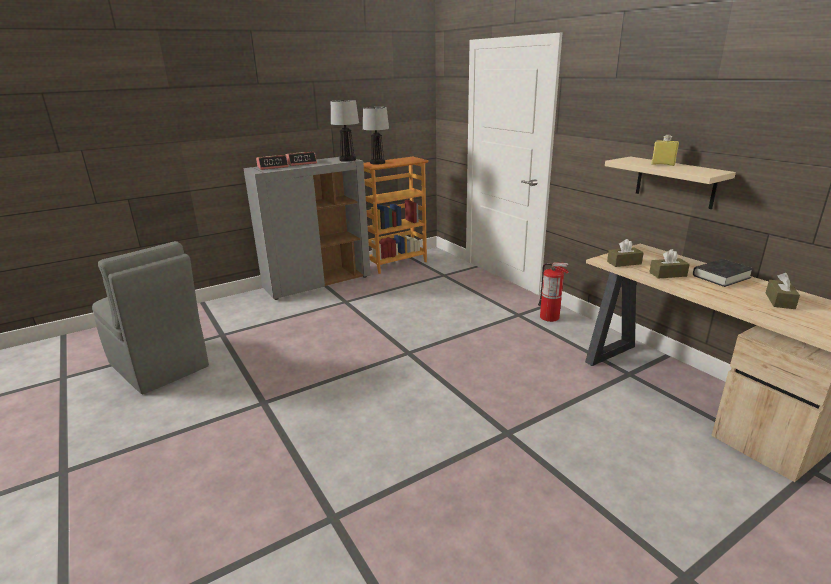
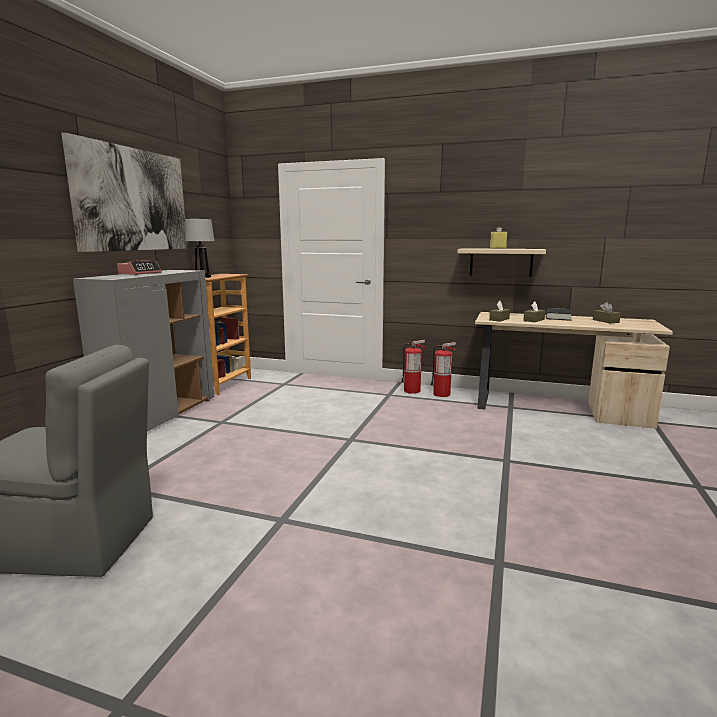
camera: 40 degrees left, 10 degrees down
(273, 167) = (114, 276): alarm clock -> none
(307, 96) = (132, 200): none -> picture
(348, 160) = (186, 270): table lamp -> none
(575, 331) = (442, 394): none -> fire extinguisher

